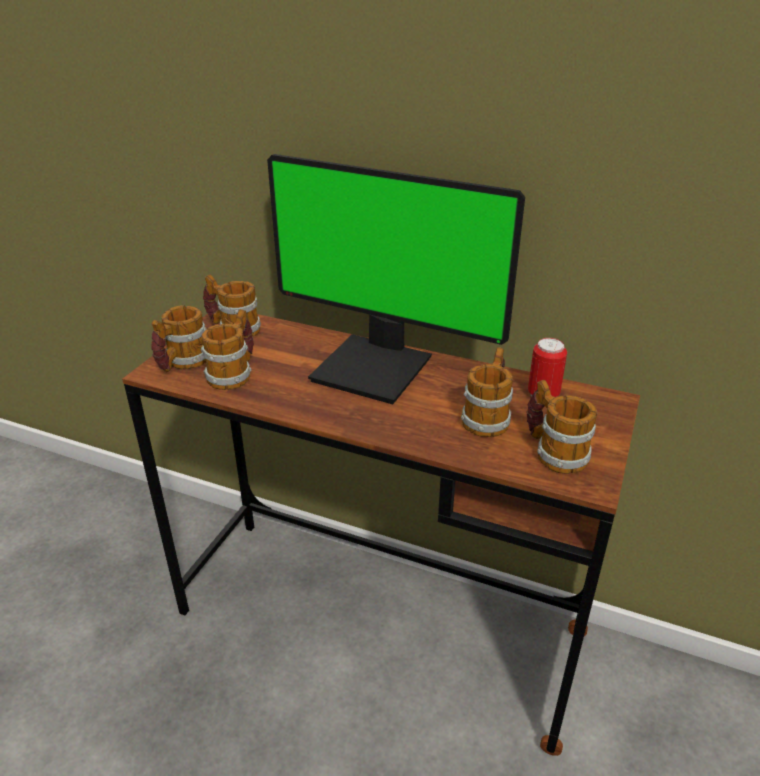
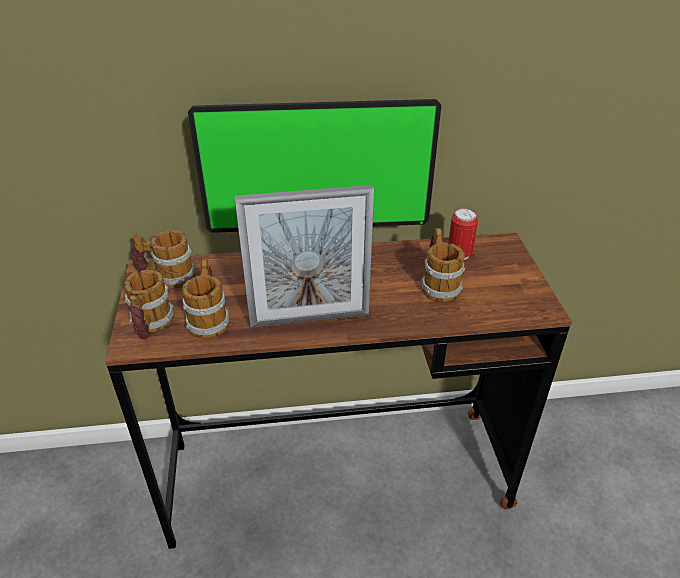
camera: 30 degrees left, 5 degrees up
(322, 404) = (309, 319): none -> picture frame
(554, 451) = (502, 295): mug -> none

